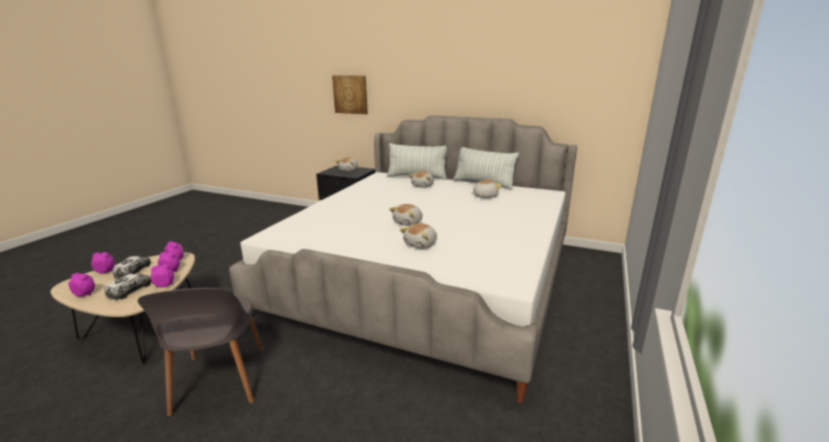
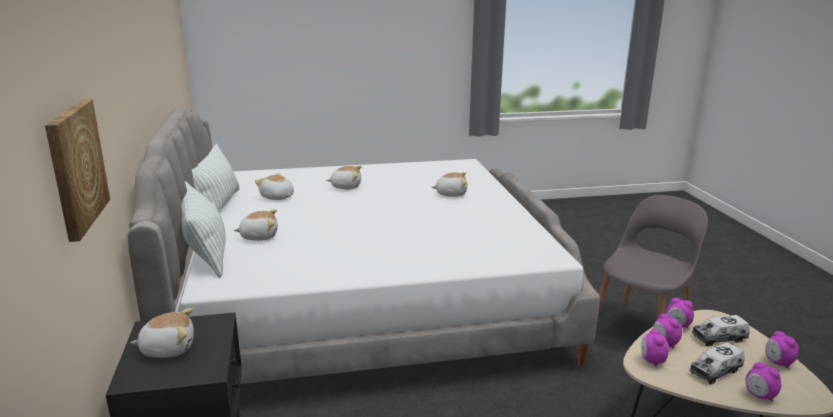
camera: 125 degrees left, 0 degrees up
(408, 222) = (410, 209): plush toy -> plush toy (346, 186)

